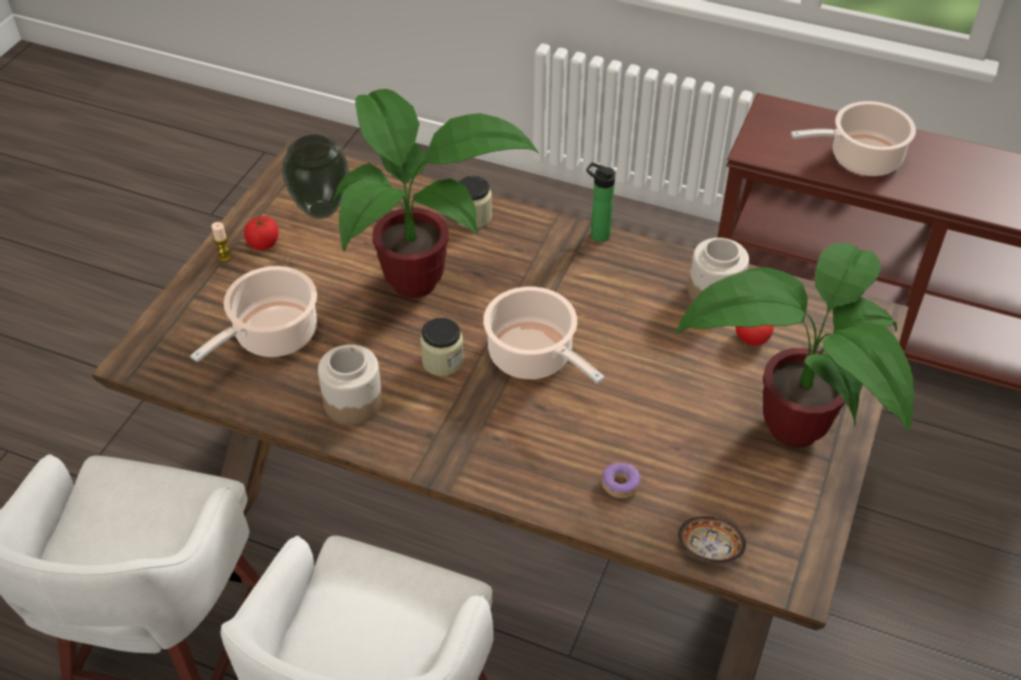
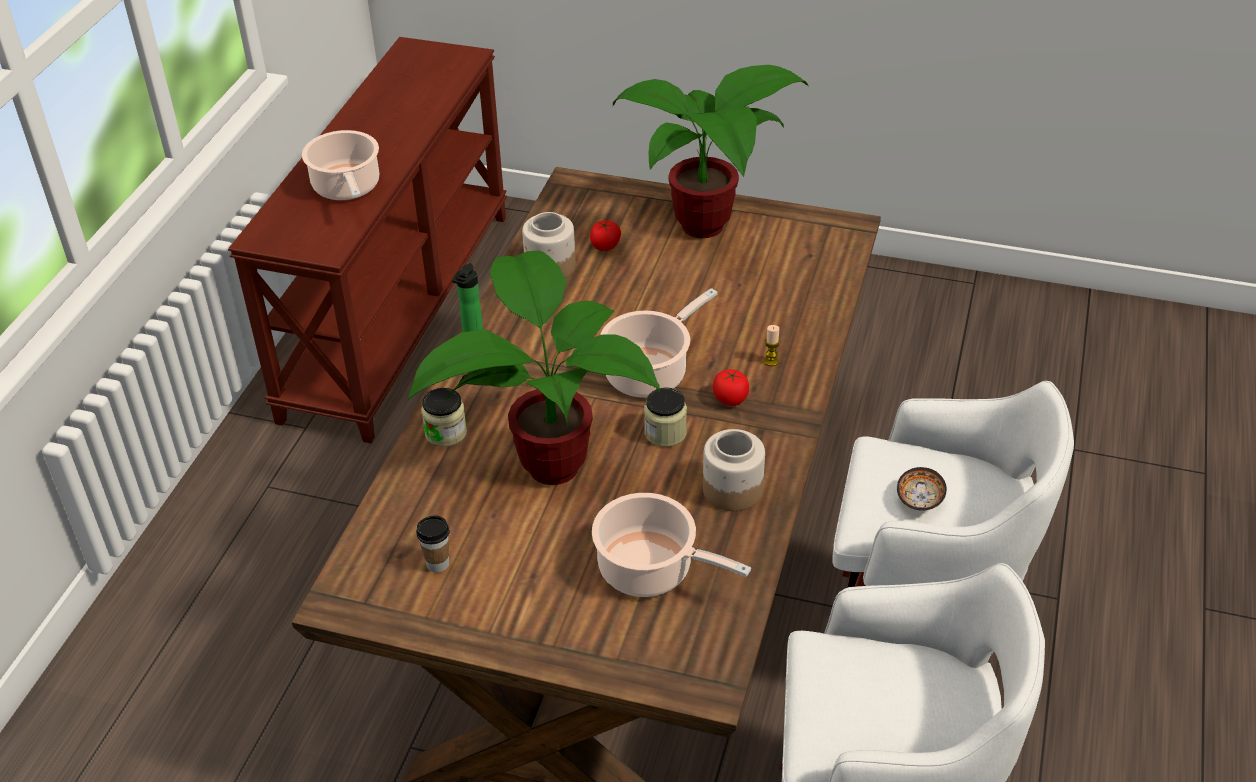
camera: 95 degrees left, 5 degrees down
(224, 257) = (525, 641): candle -> candle (771, 361)
(263, 243) = (499, 607): tomato -> tomato (730, 399)
(321, 211) = (438, 564): vase -> cup
(620, 484) = (785, 313): donut -> none
(709, 549) = (835, 267): bowl -> bowl (919, 499)

